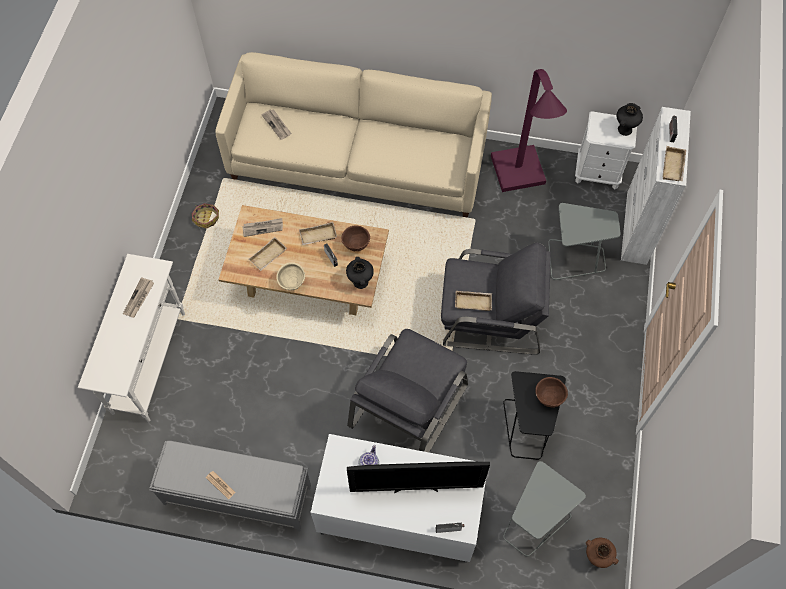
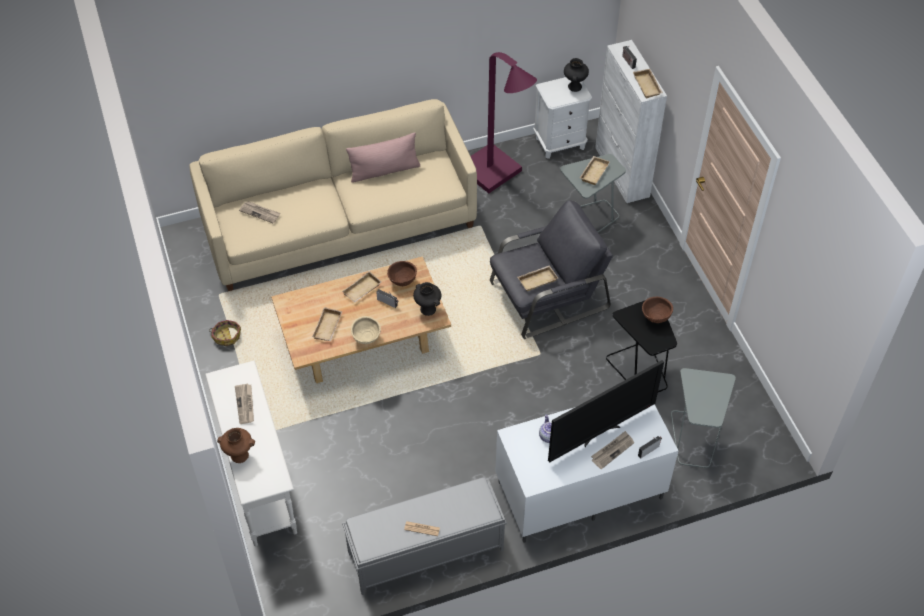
camera: 30 degrees left, 10 degrees down
(263, 227) = (305, 306): newspaper -> newspaper (612, 450)
(404, 134) = (384, 171): none -> pink pillow
(409, 404) = (527, 400): grey armchair -> none
(588, 223) = (593, 172): none -> beige tray
(596, 557) = (762, 439): brown vase -> brown vase (239, 456)

